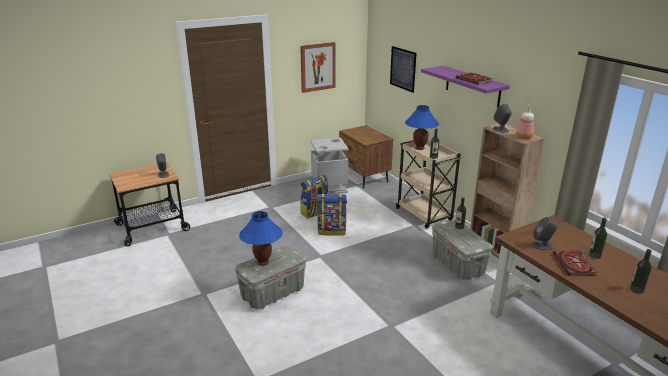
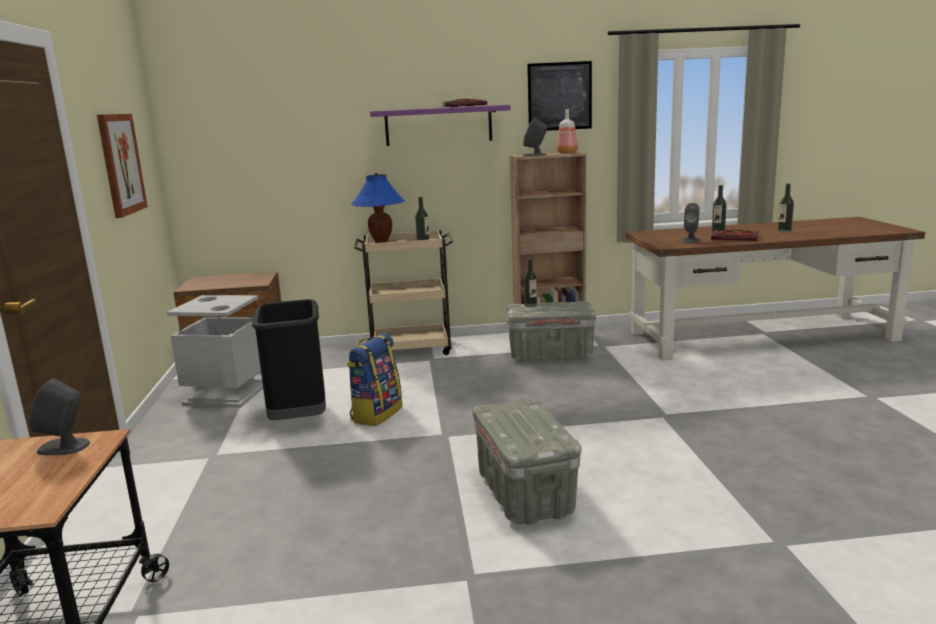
camera: 65 degrees left, 10 degrees down
(263, 262) = (522, 430): blue table lamp -> none
(315, 213) = (299, 418): backpack -> black trash can
(403, 69) = (273, 142): picture -> picture (559, 96)

